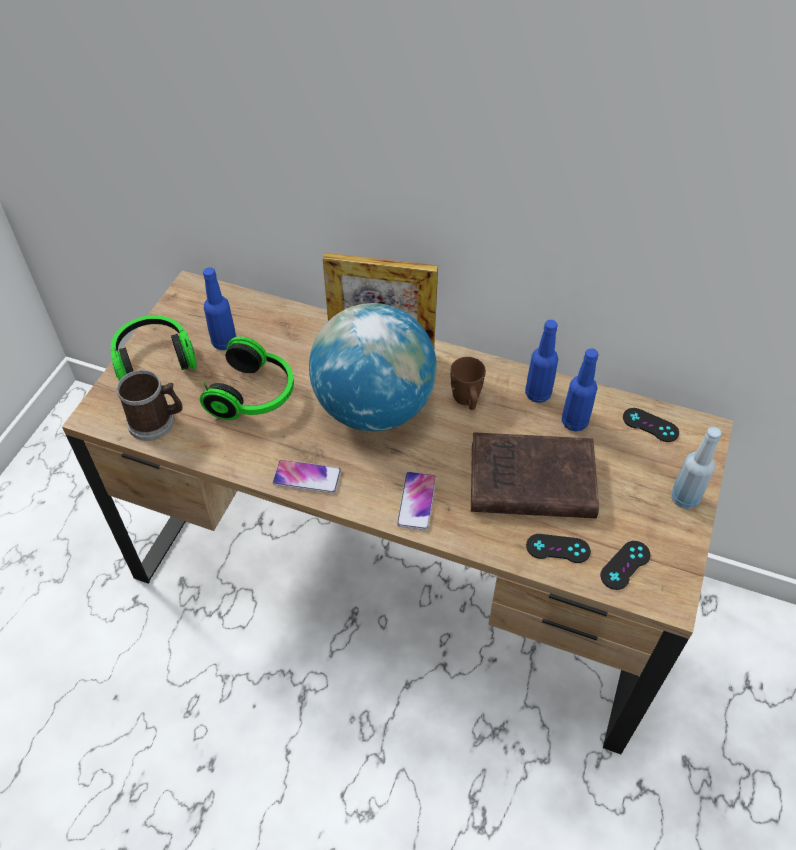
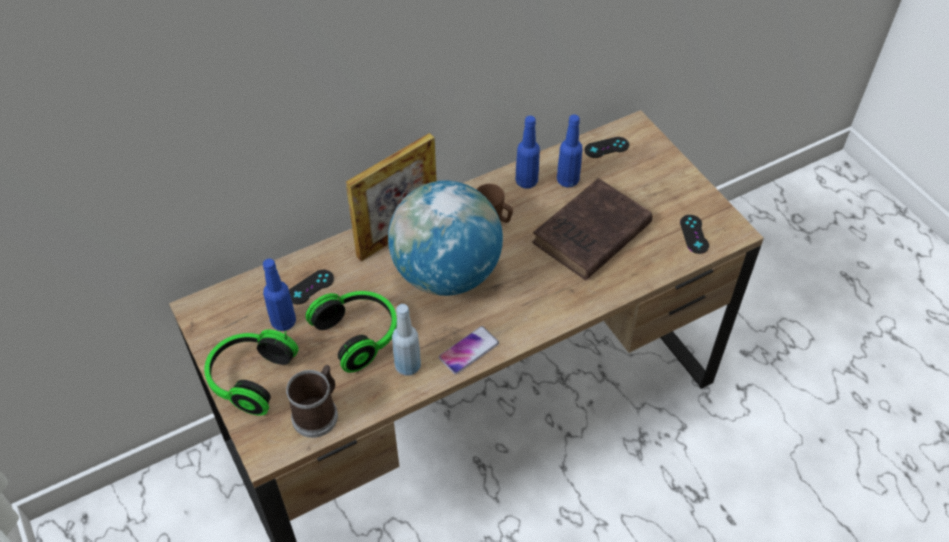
camera: 50 degrees left, 0 degrees up
(417, 501) = (550, 303): phone -> none
(558, 548) = (653, 257): black game controller -> black game controller (310, 287)
(684, 498) = (674, 173): blue bottle -> blue bottle (408, 366)

